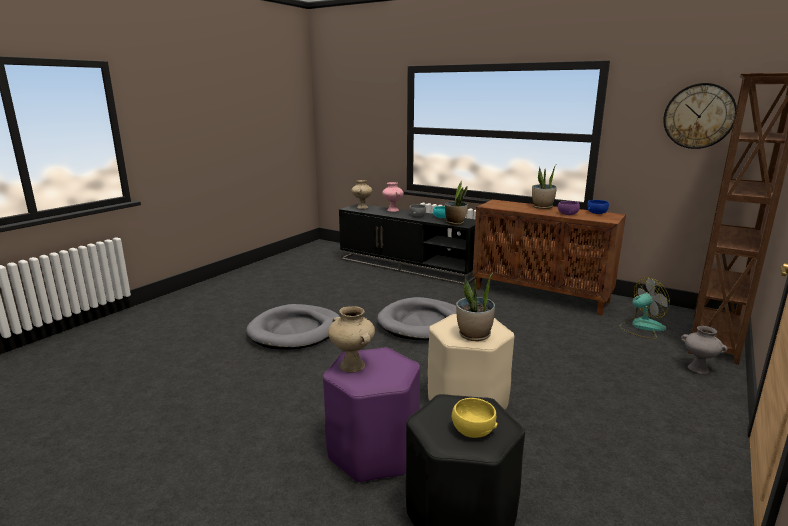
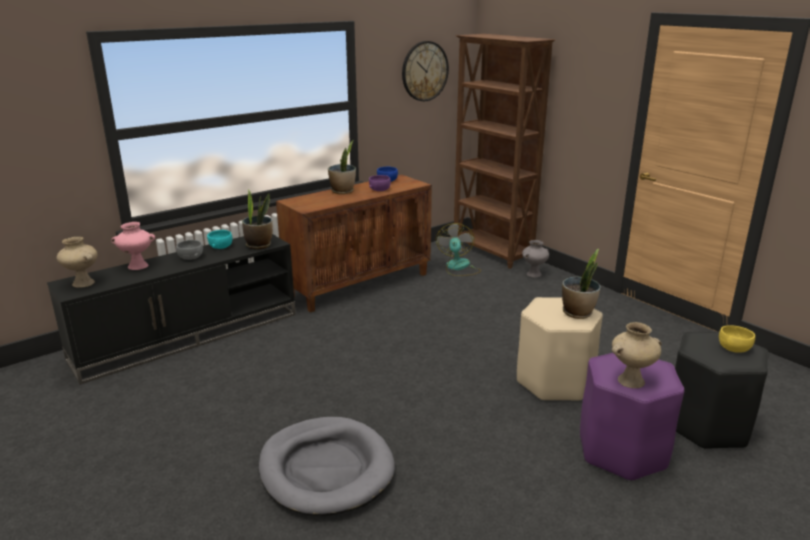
camera: 70 degrees left, 5 degrees up
(422, 323) = (375, 366): grey dog bed -> none

